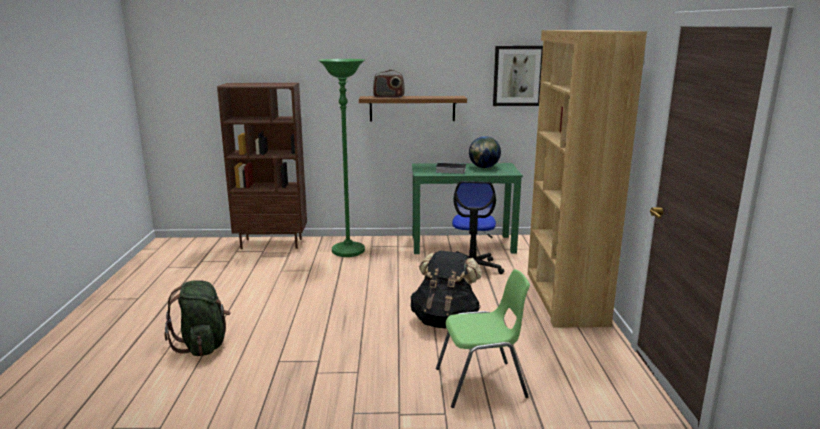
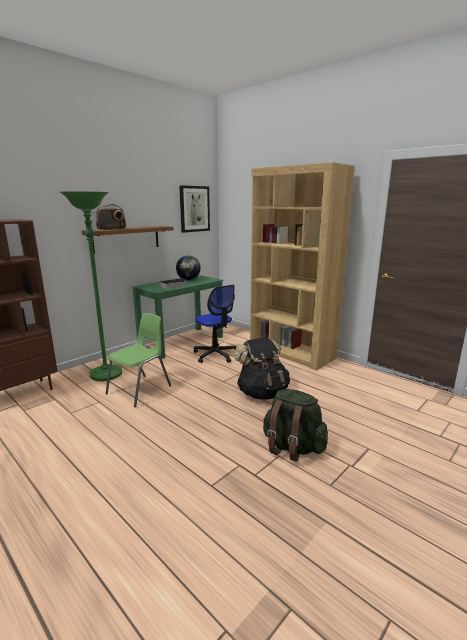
camera: 45 degrees left, 0 degrees up
(203, 345) = (115, 518): green backpack -> green backpack (292, 447)
(482, 383) = (348, 419): green chair -> green chair (140, 390)

